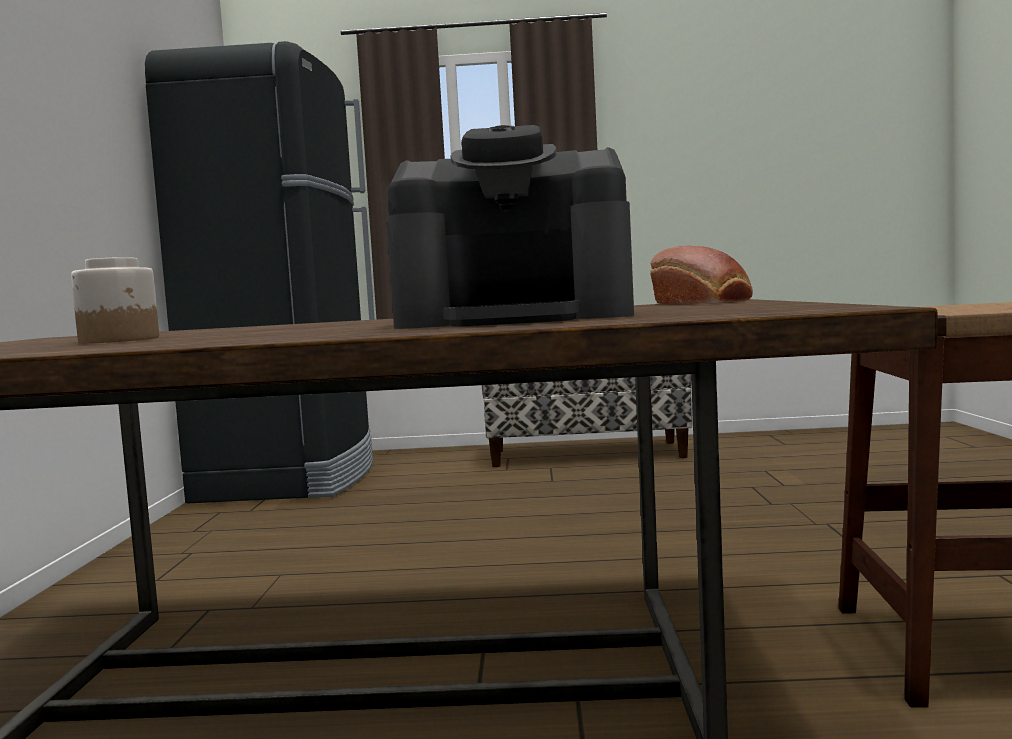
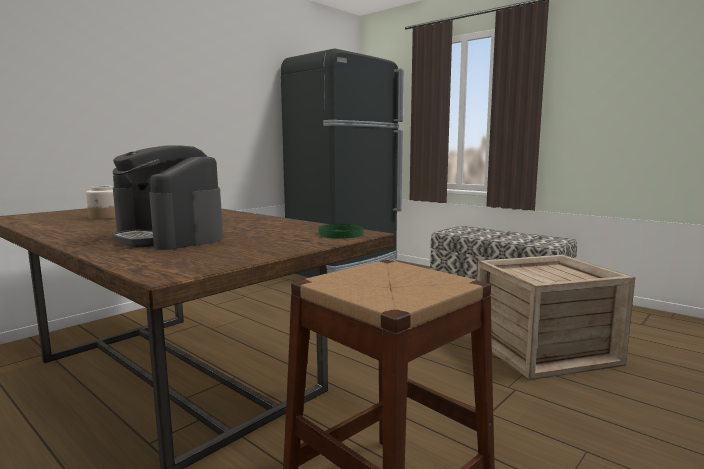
camera: 40 degrees right, 5 degrees up
(704, 302) = (340, 234): bread -> green plate
(768, 486) = (546, 351): none -> crate

